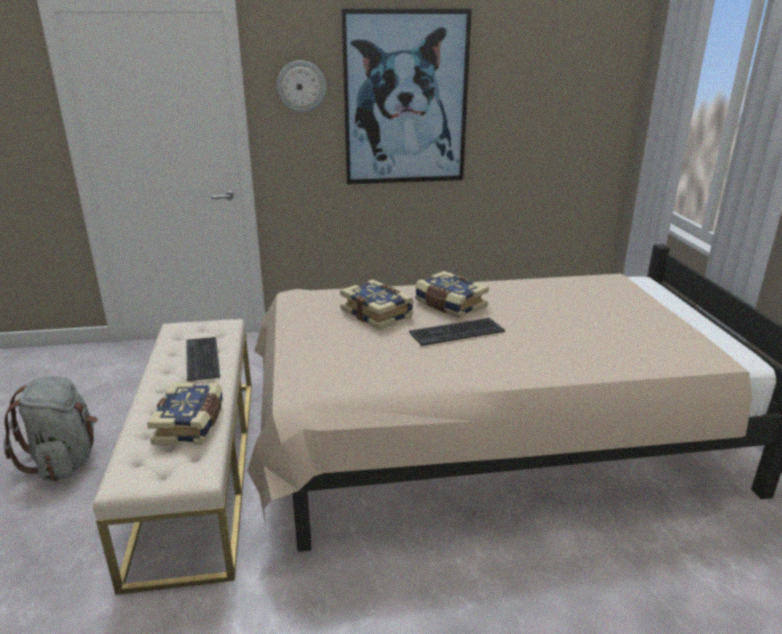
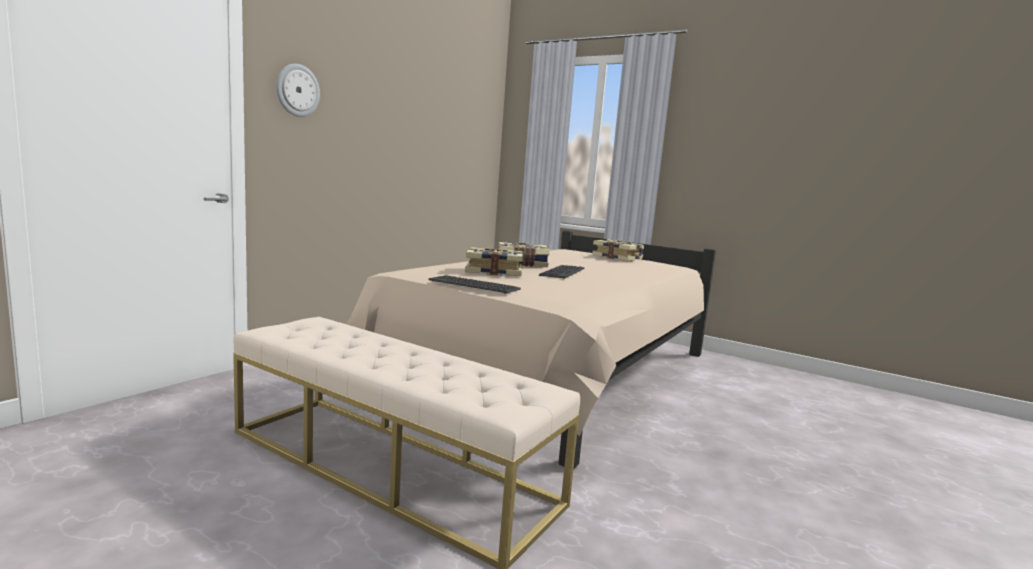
camera: 50 degrees left, 15 degrees down
(65, 460) = (204, 530): grey backpack -> none
(191, 424) = (467, 371): book -> book (617, 258)
(203, 358) = (361, 340): keyboard -> keyboard (474, 285)
(405, 99) = (377, 119): picture -> none

